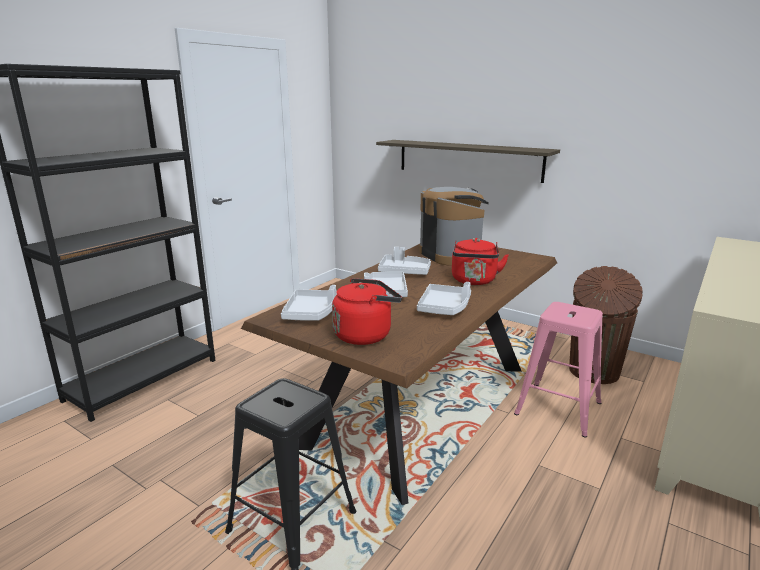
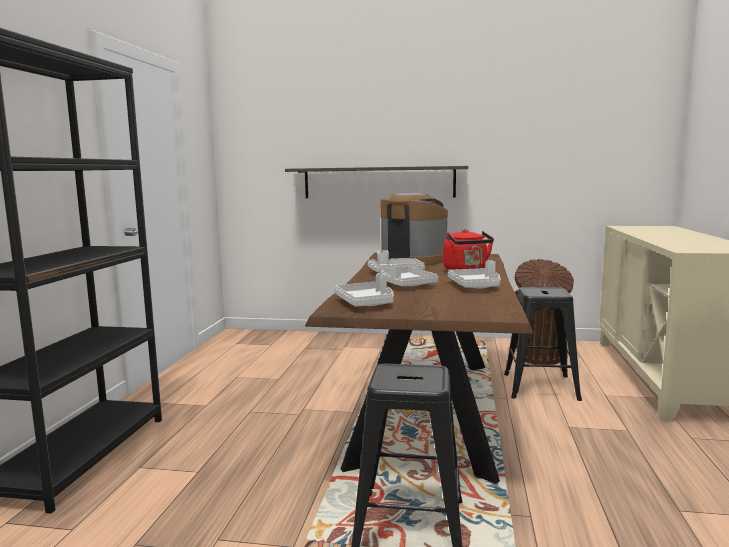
camera: 25 degrees left, 10 degrees down
(365, 334) = (445, 307): red kettle -> none
(559, 409) = (541, 387): pink stool -> black stool

